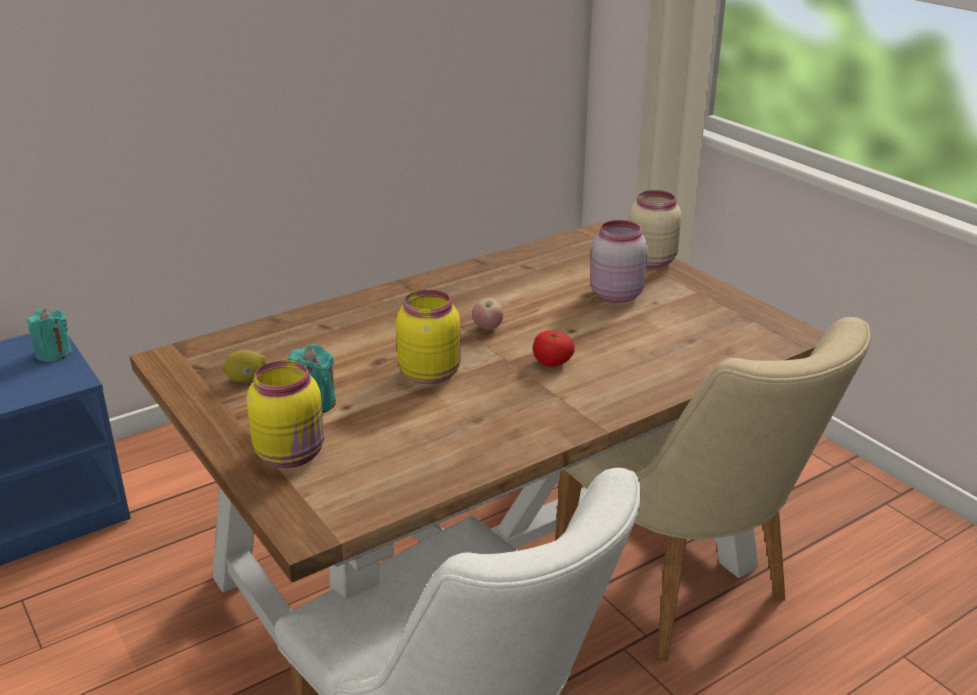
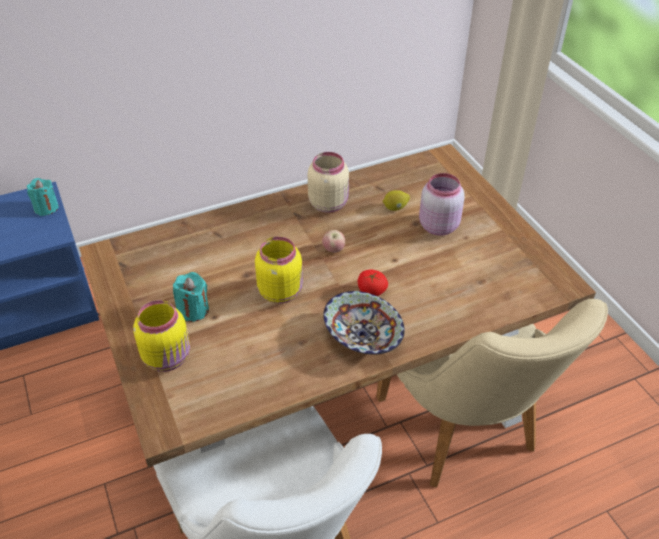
camera: 10 degrees right, 15 degrees up
(246, 379) = (152, 280): lemon -> lemon (395, 208)
(556, 408) = (362, 338): none -> bowl
(651, 260) = (476, 191): beige jar -> beige jar (329, 203)

